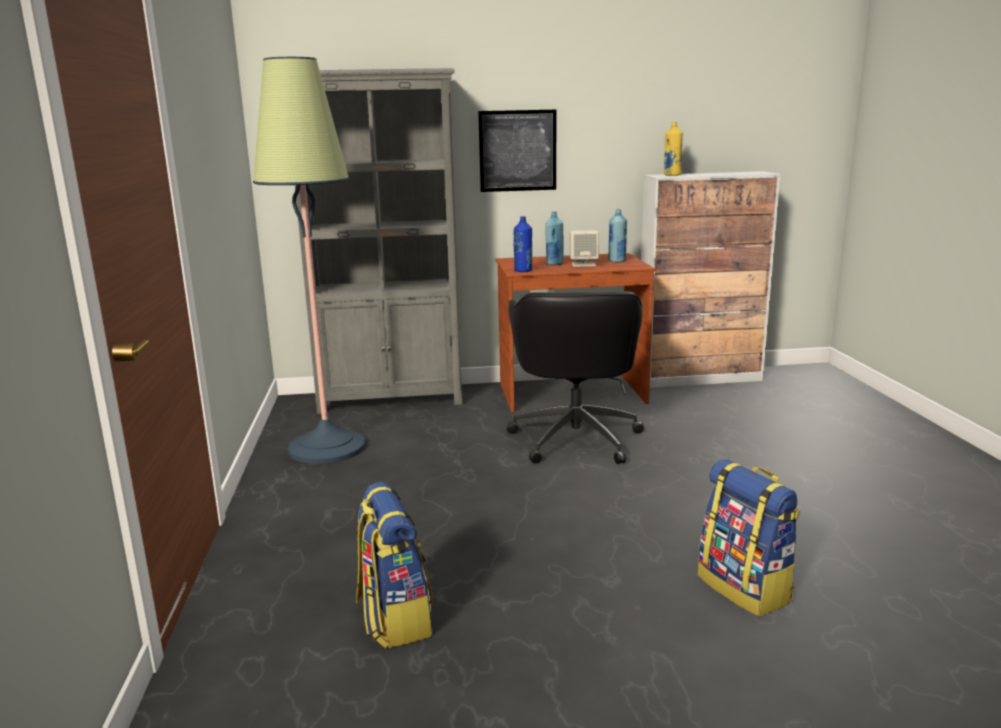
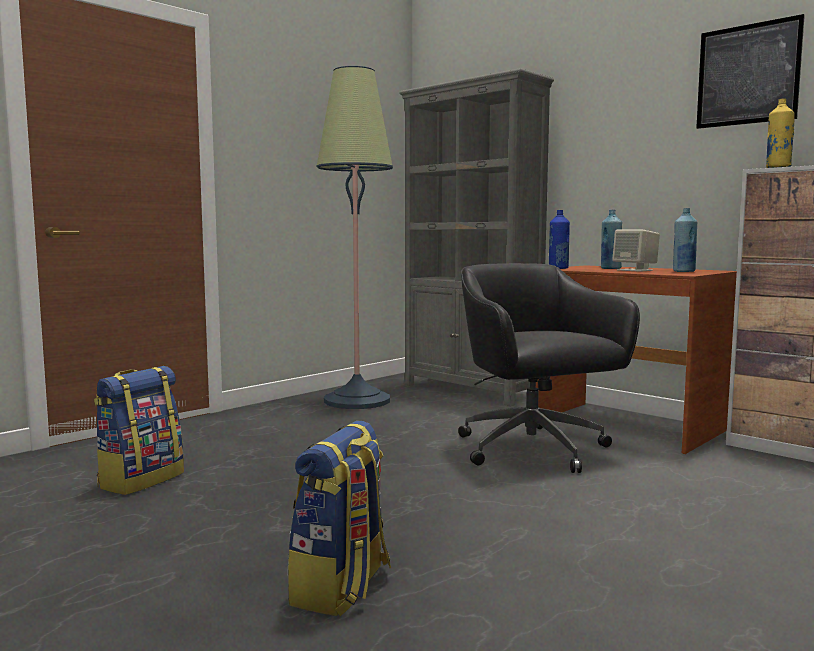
camera: 50 degrees right, 10 degrees down
(517, 151) = (616, 151): picture -> picture (748, 74)
(575, 437) = (534, 450): black office chair -> black office chair turned 105 degrees clockwise

